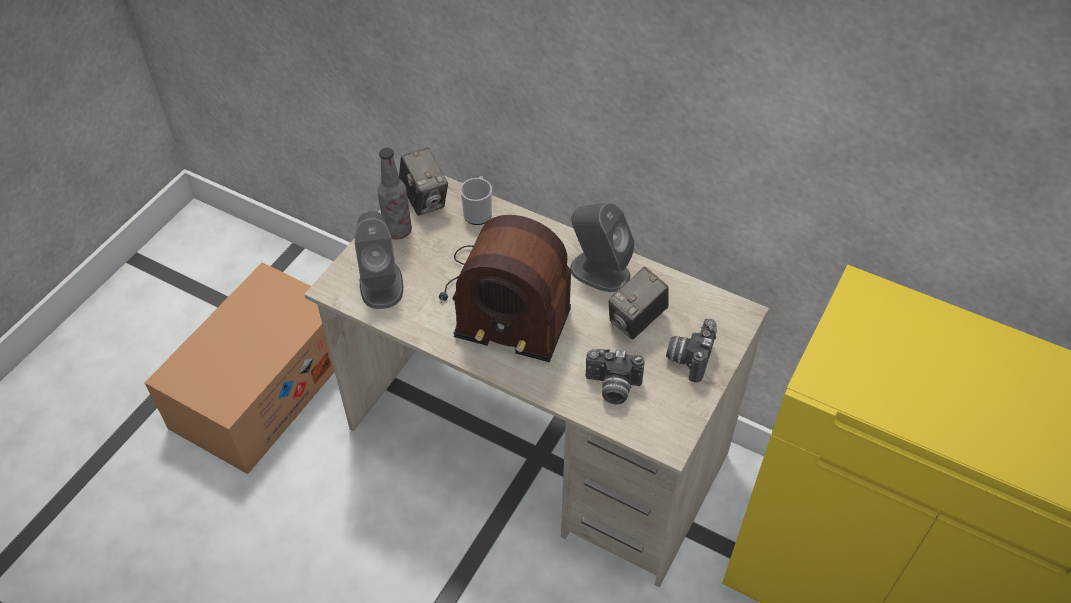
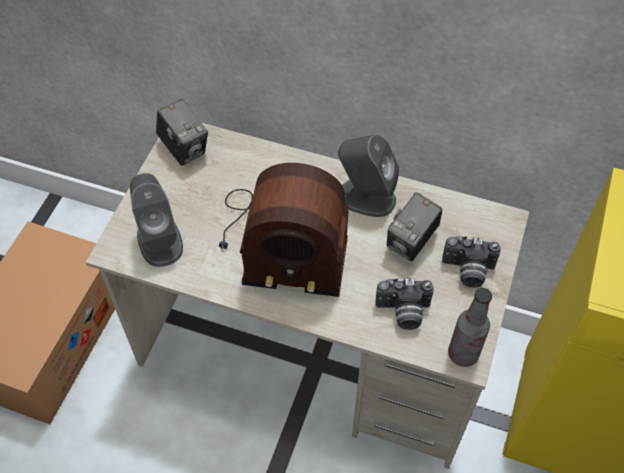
camera: 10 degrees left, 5 degrees up
(398, 231) = (165, 184): bottle -> bottle (463, 354)
(478, 212) = (238, 154): mug -> none
(689, 357) = (467, 271): camera -> camera turned 90 degrees counterclockwise

